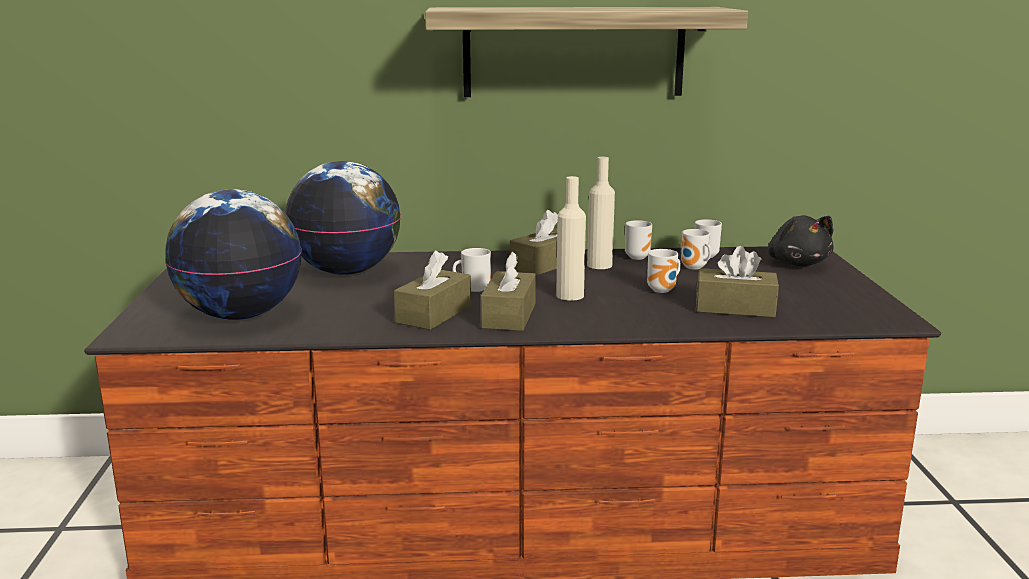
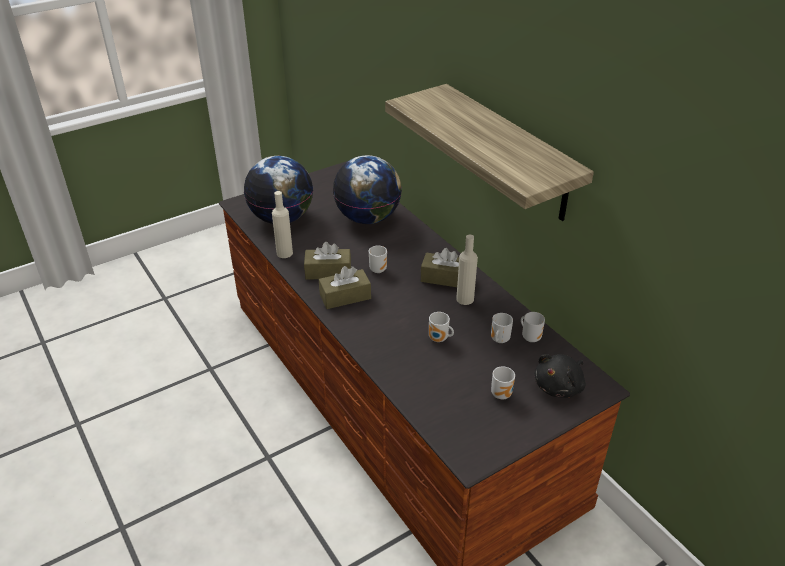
camera: 60 degrees right, 20 degrees up
(570, 295) = (396, 306): beige bottle -> beige bottle (284, 253)
(637, 257) = (498, 308): mug -> mug (502, 394)
(735, 308) = (431, 378): brown tissue box -> none

